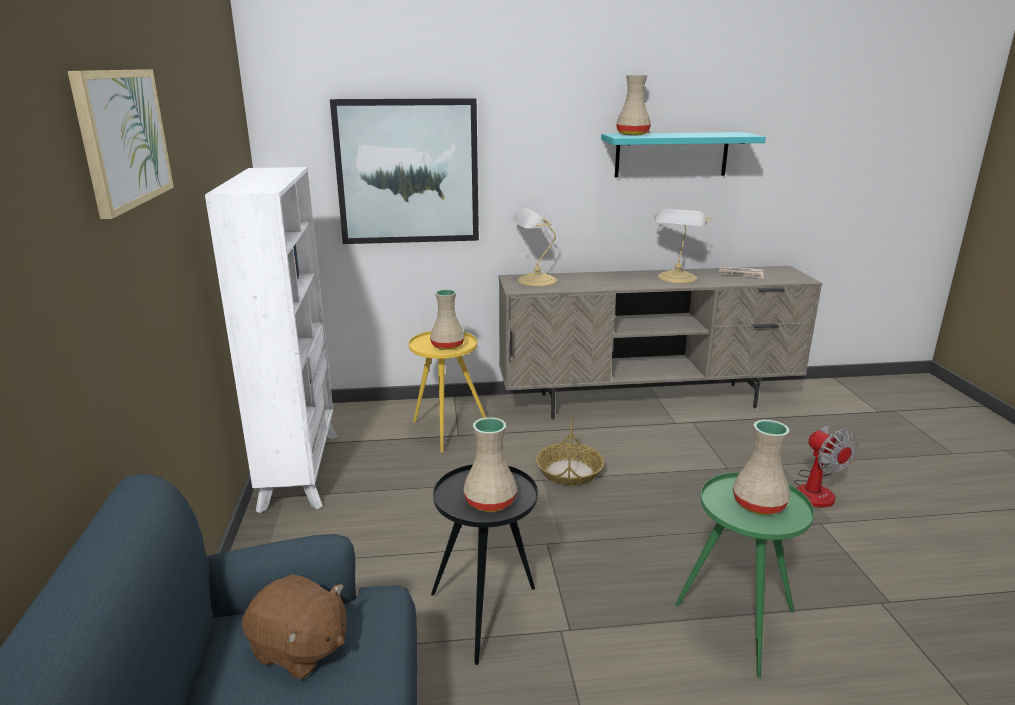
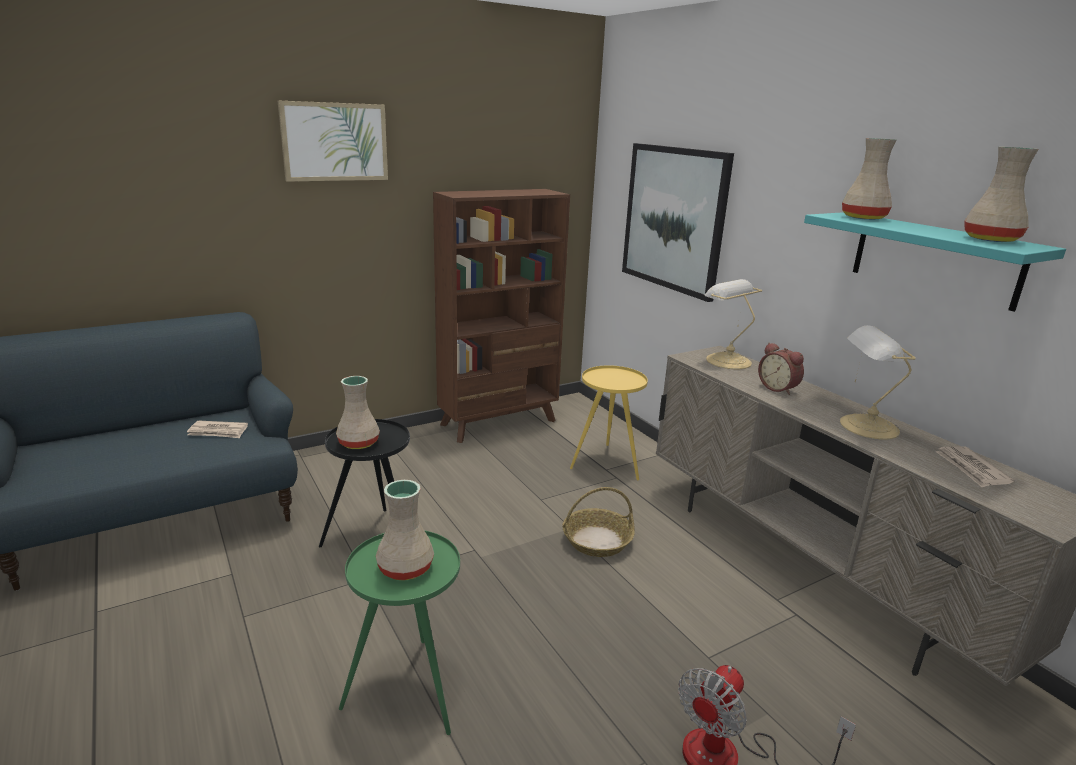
camera: 65 degrees right, 0 degrees up
(299, 650) = (218, 432): brown plush toy -> newspaper
(301, 469) = (499, 423): white bookcase -> brown bookcase
(448, 346) = (614, 382): beige vase -> beige vase (992, 239)
(601, 281) = (778, 388): none -> alarm clock

